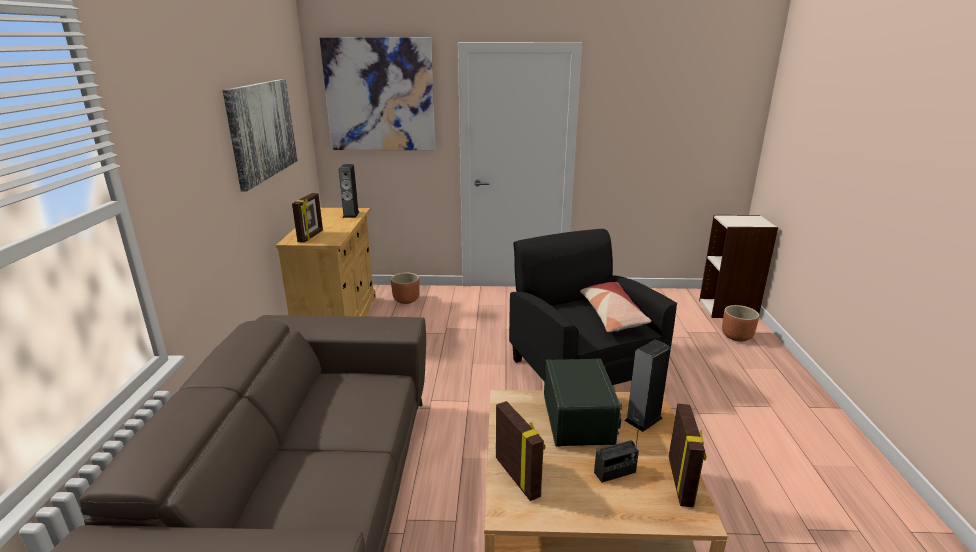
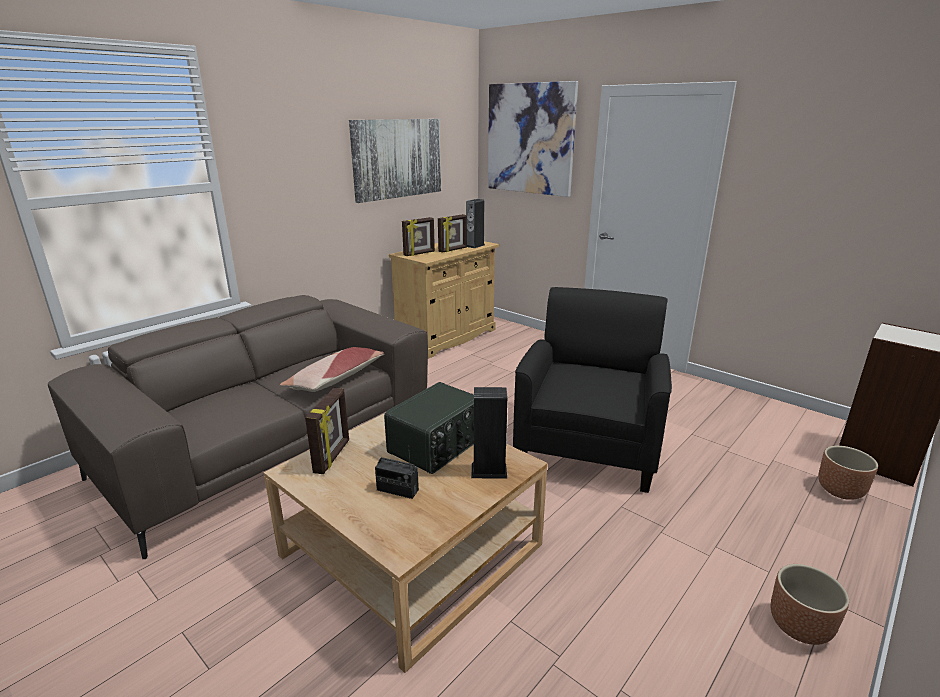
camera: 40 degrees right, 0 degrees up
(406, 300) = (516, 338): brown planter -> brown planter (798, 626)
(612, 315) = (615, 389): pillow -> pillow (335, 379)
(681, 481) = (435, 524): picture frame -> picture frame (453, 250)

